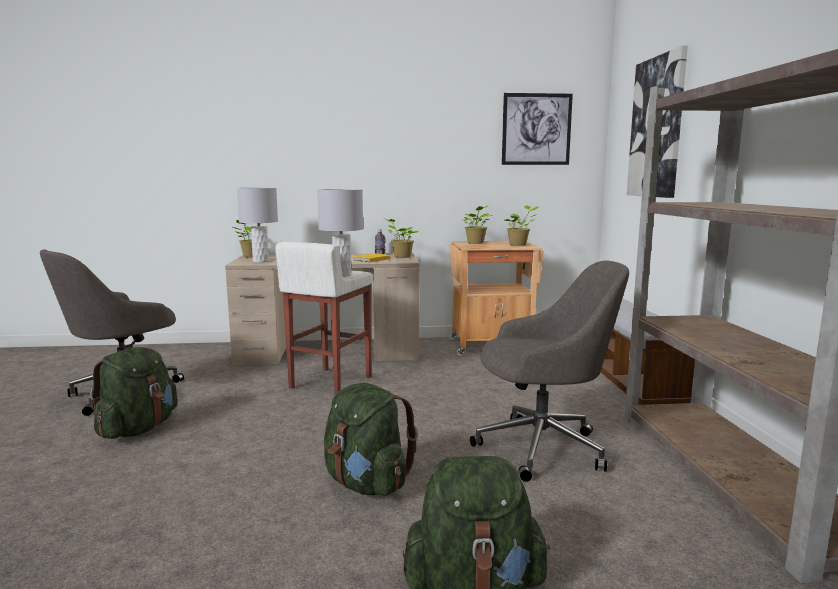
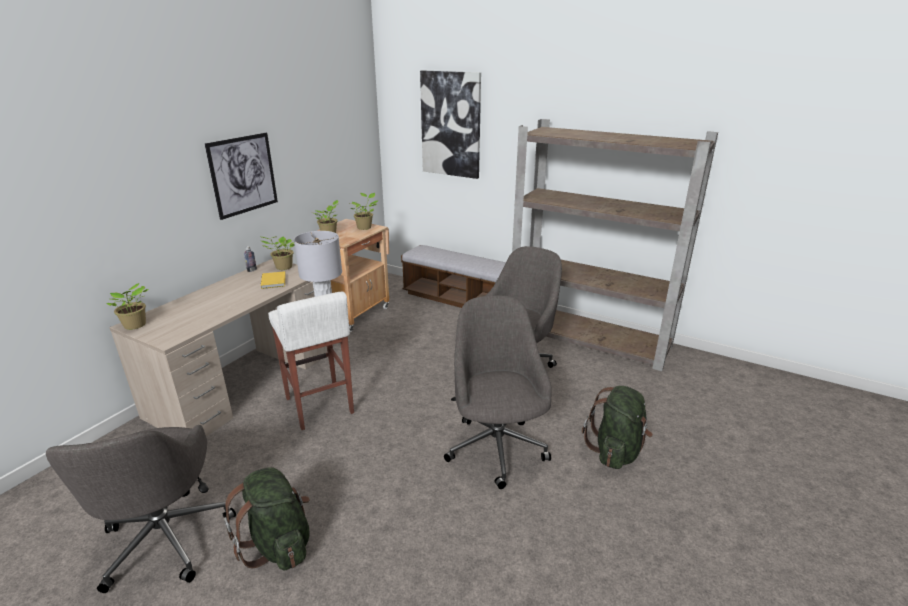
camera: 55 degrees left, 15 degrees up
(261, 261) = (177, 327): grey table lamp -> none
(366, 483) = (495, 447): green backpack -> grey office chair
(536, 129) = (338, 120): picture -> picture (243, 175)

